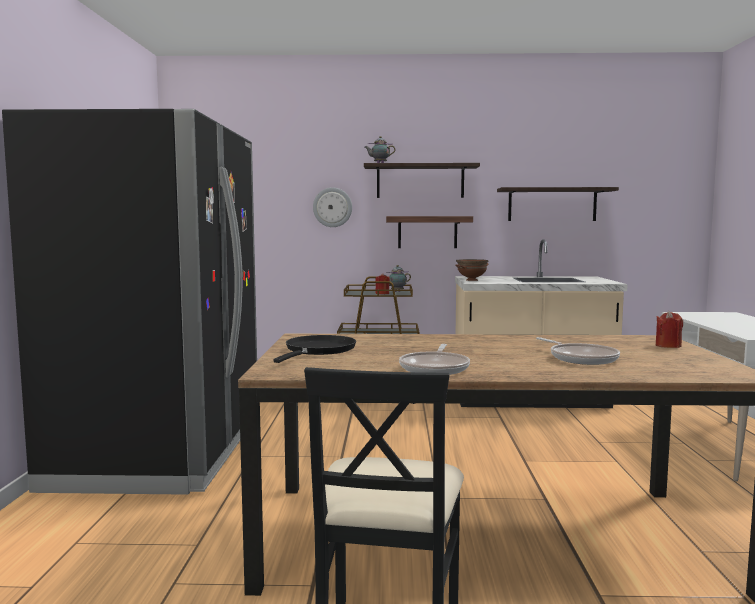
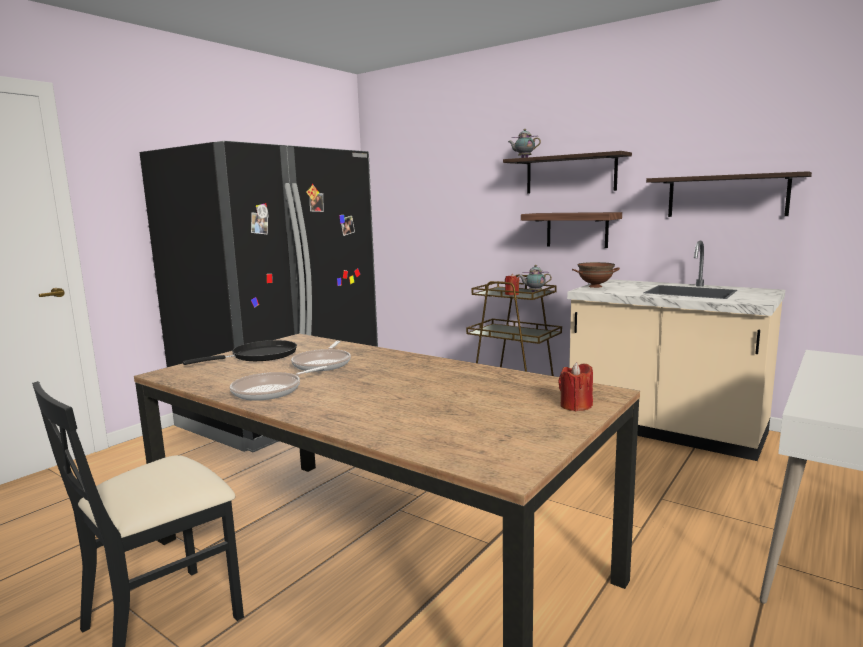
camera: 35 degrees right, 5 degrees up
(332, 207) = (488, 204): wall clock -> none
(580, 358) = (421, 405): frying pan -> frying pan (323, 364)

